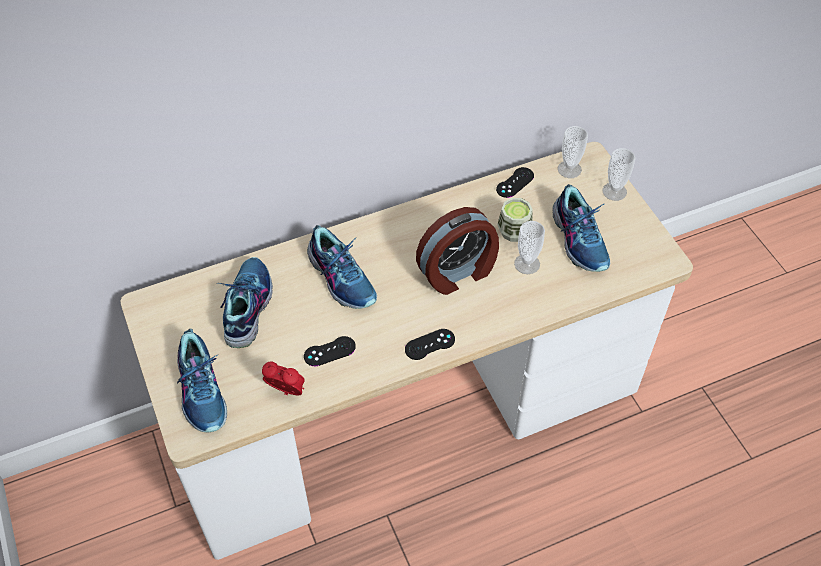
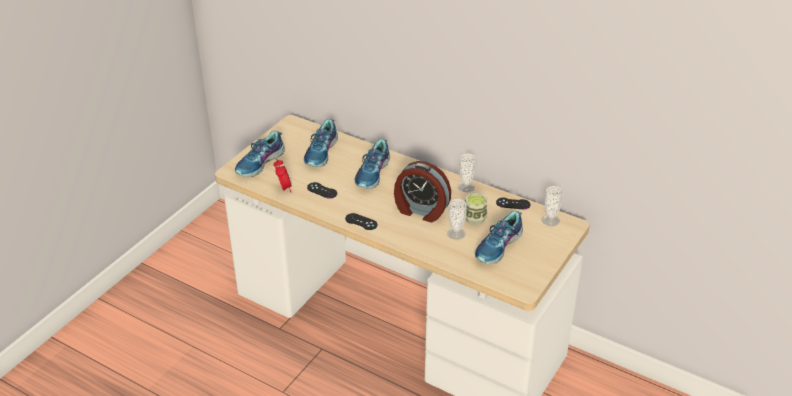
camera: 55 degrees right, 15 degrees down
(246, 307) = (322, 152): shoe -> shoe turned 135 degrees clockwise
(614, 191) = (555, 245): cup -> cup (466, 187)

